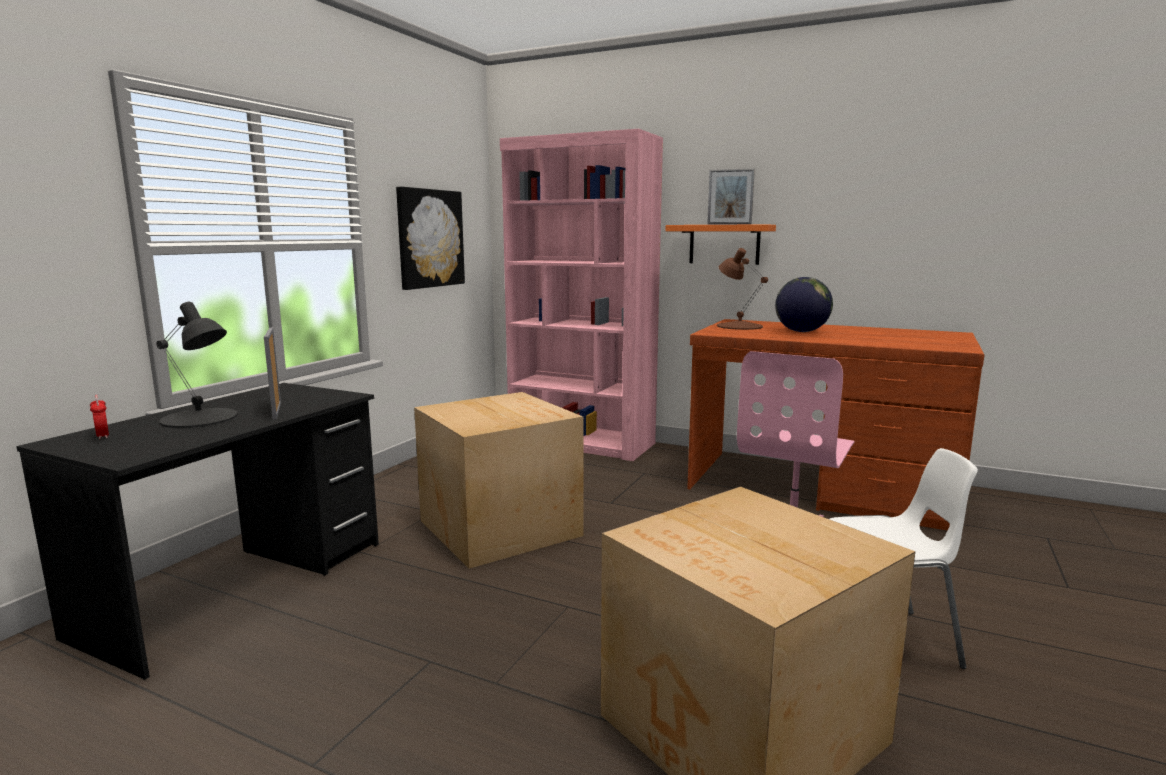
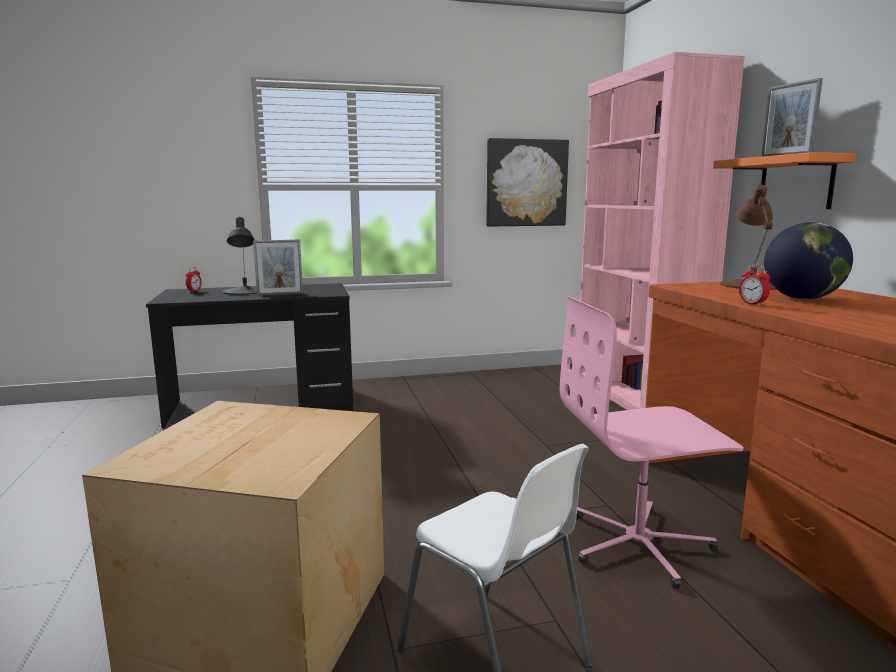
camera: 50 degrees right, 0 degrees up
(276, 410) = (280, 294): picture frame -> picture frame turned 135 degrees counterclockwise
(500, 527) = (435, 429): cardboard box -> none
(805, 339) = (752, 304): none -> alarm clock

